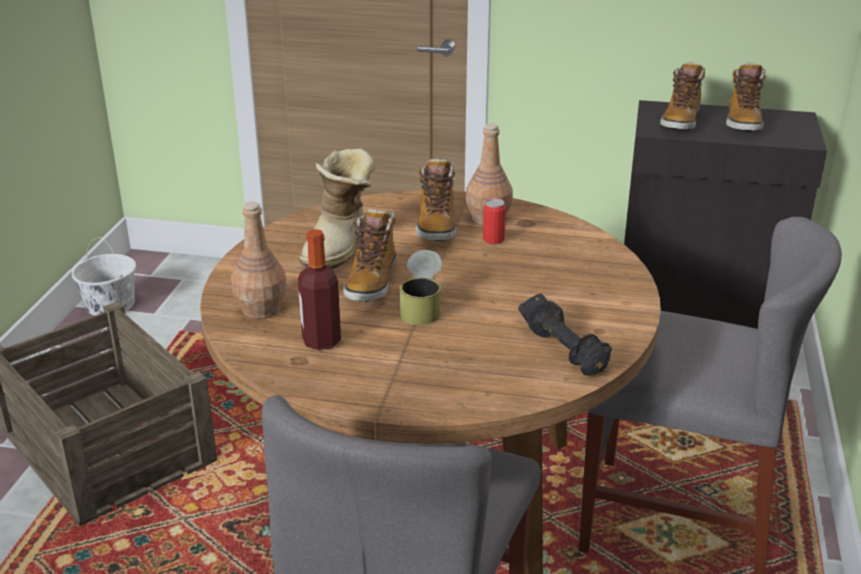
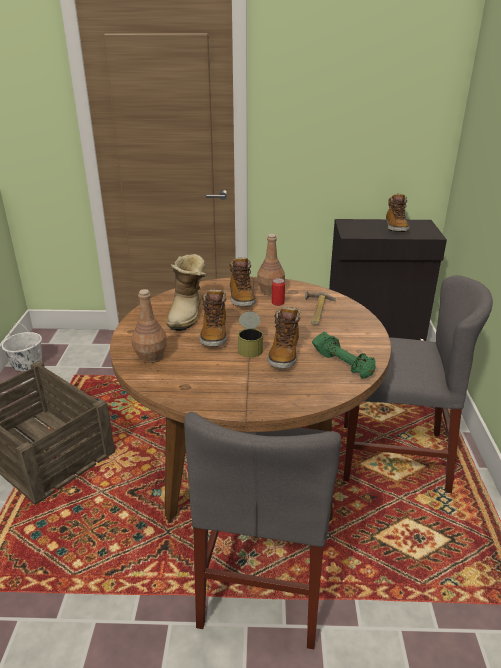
camera: 10 degrees left, 0 degrees up
(321, 341) = (195, 373): bottle -> none
(551, 259) = (315, 311): none -> hammer
(564, 350) = (343, 364): black dumbbell -> green dumbbell
(681, 121) = (362, 229): boot -> boot (284, 354)

